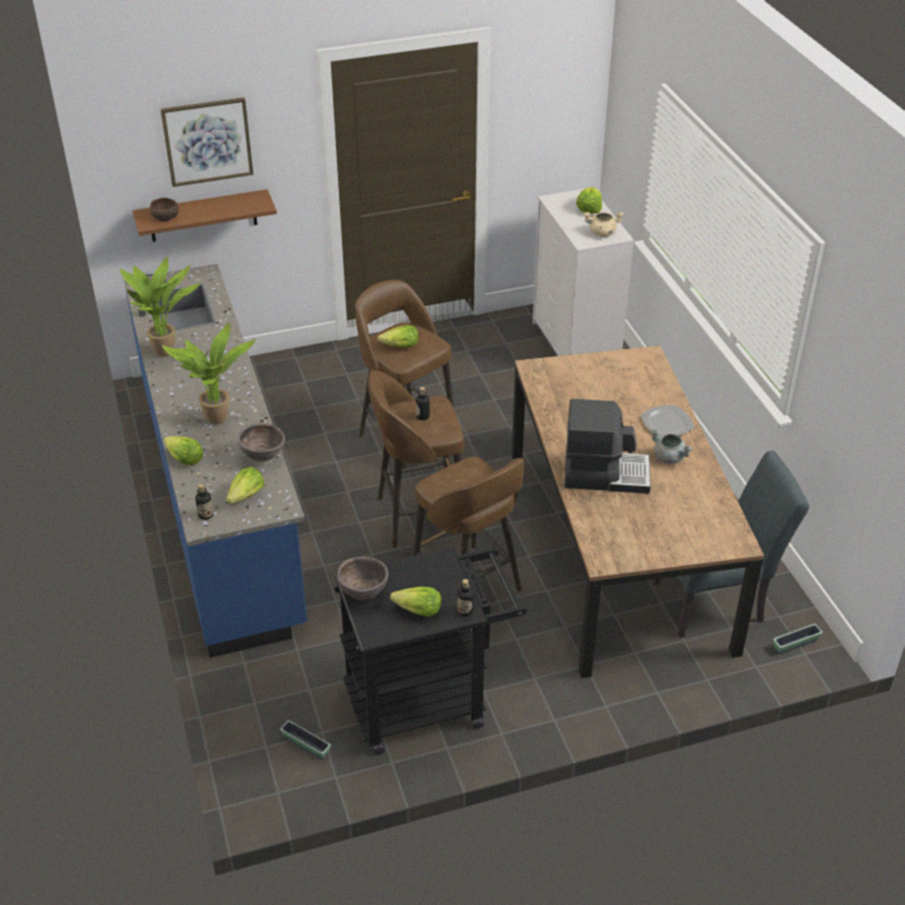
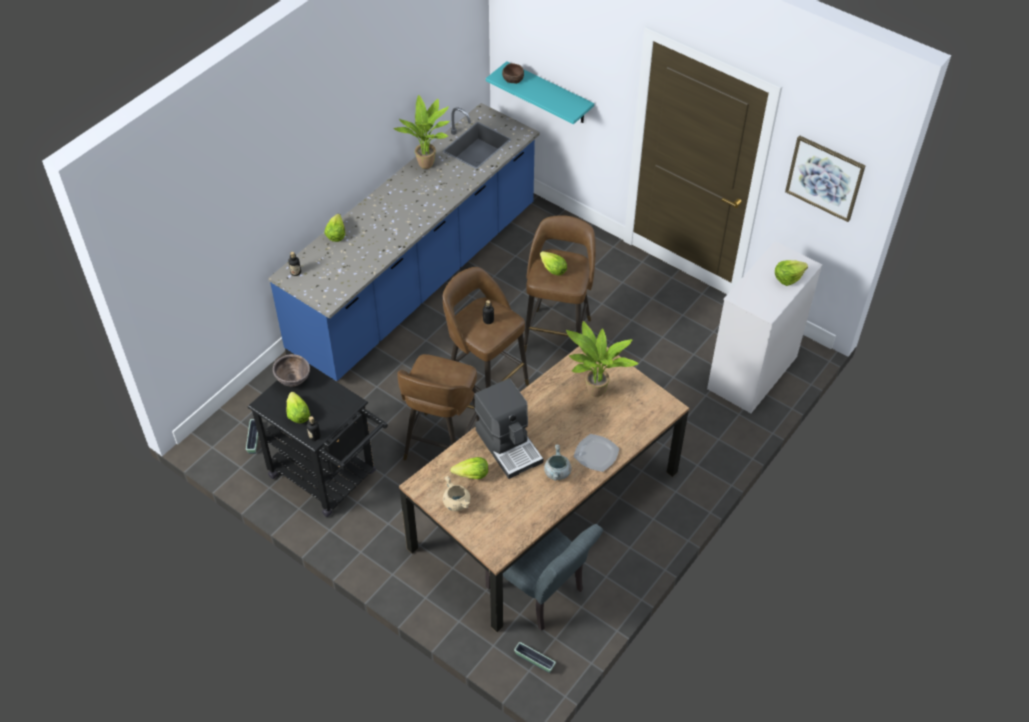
camera: 55 degrees right, 10 degrees up
(203, 216) = (549, 93): brown shelf -> turquoise shelf
(207, 141) = (560, 45): picture -> picture (825, 178)
(218, 421) = (382, 228): potted plant -> potted plant (594, 393)
(246, 496) = (326, 280): lettuce -> lettuce (471, 475)
(263, 457) = (366, 267): brown bowl -> none
(602, 233) = (761, 301): beige cooking pot -> beige cooking pot (456, 503)

